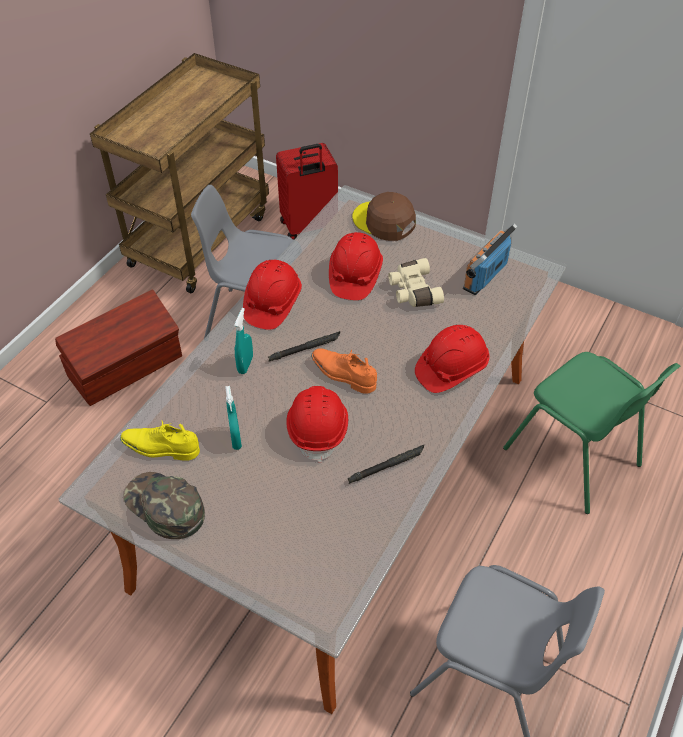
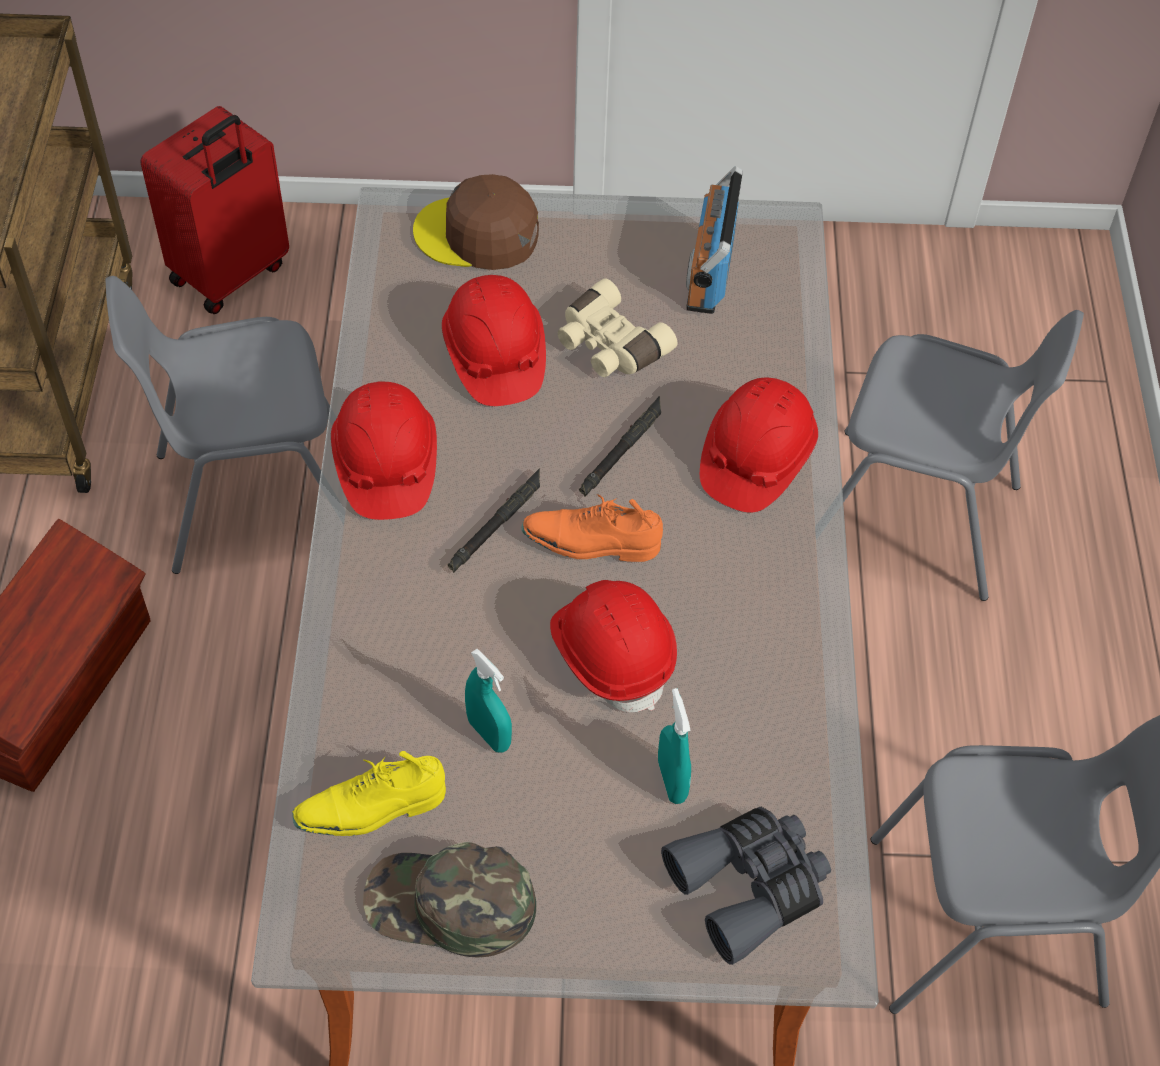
camera: 30 degrees left, 5 degrees up
(245, 365) = (415, 596): turquoise spray bottle -> turquoise spray bottle (671, 781)
(310, 566) = (750, 886): none -> grey binoculars
(387, 466) = (760, 668): black flashlight -> black flashlight (622, 450)
(573, 457) = (915, 517): green chair -> grey chair

